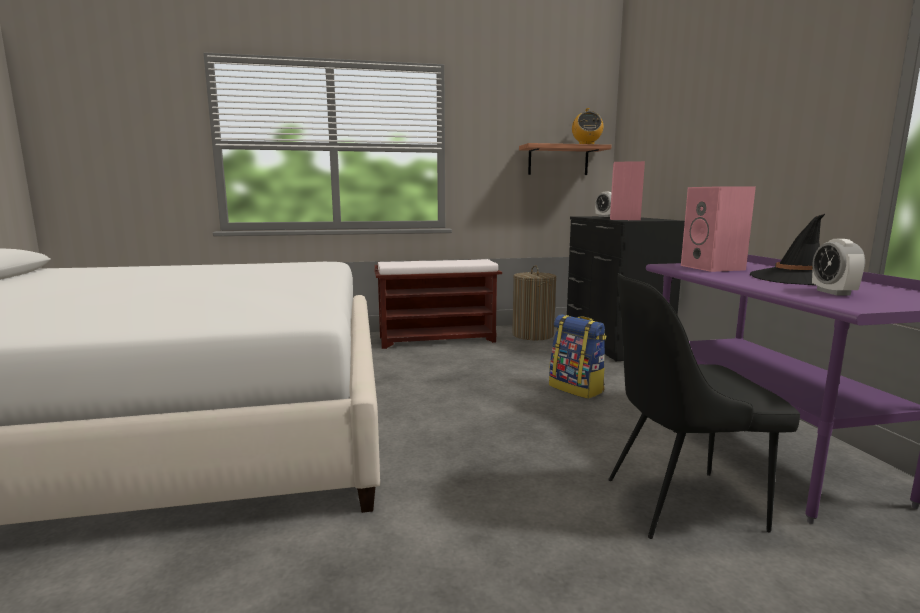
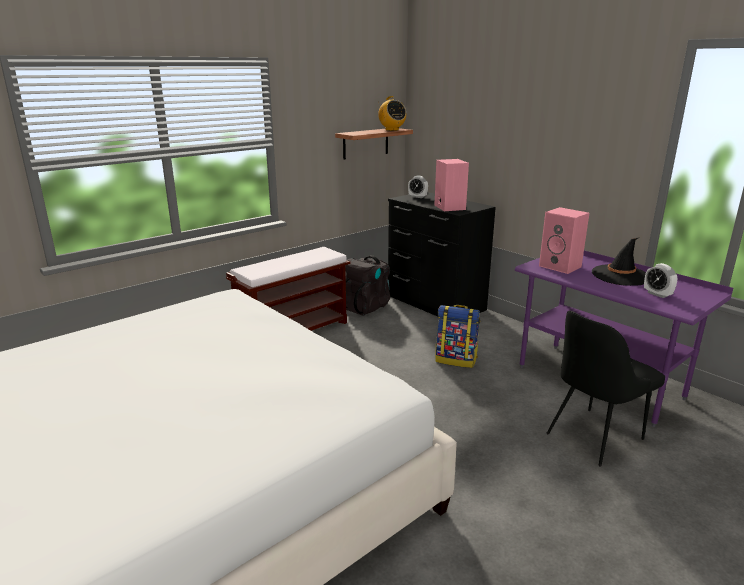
camera: 30 degrees left, 10 degrees up
(532, 335) = (366, 306): laundry basket -> black backpack

